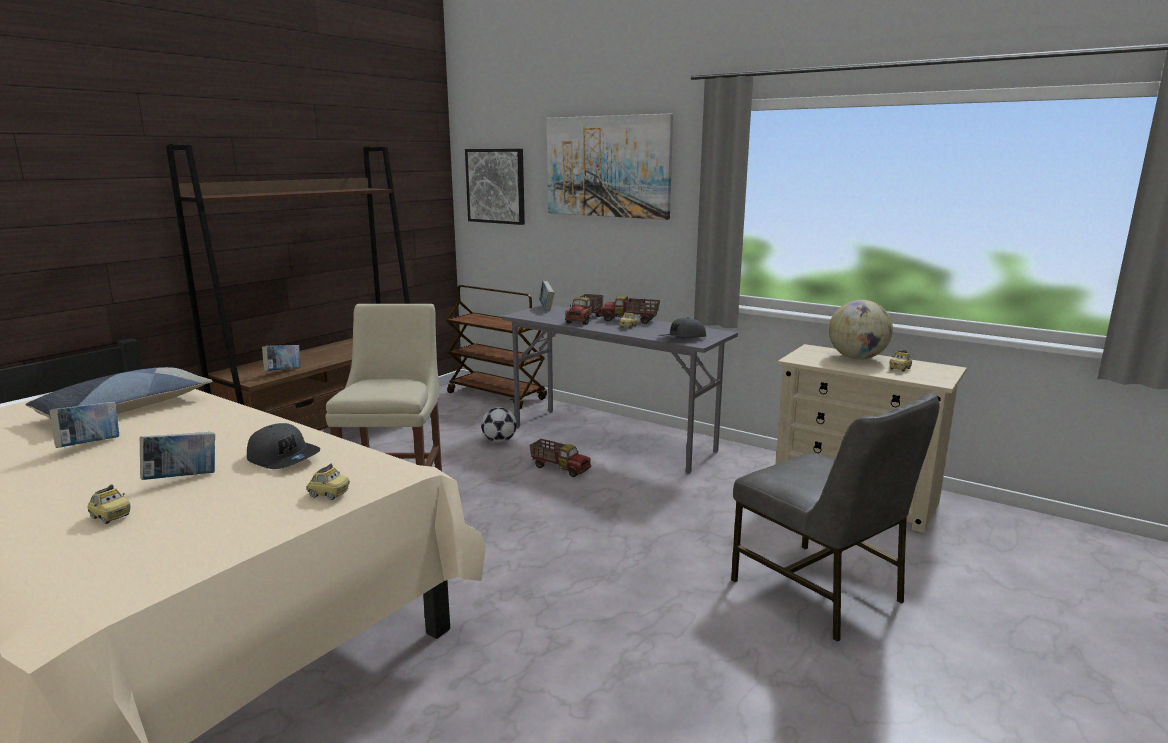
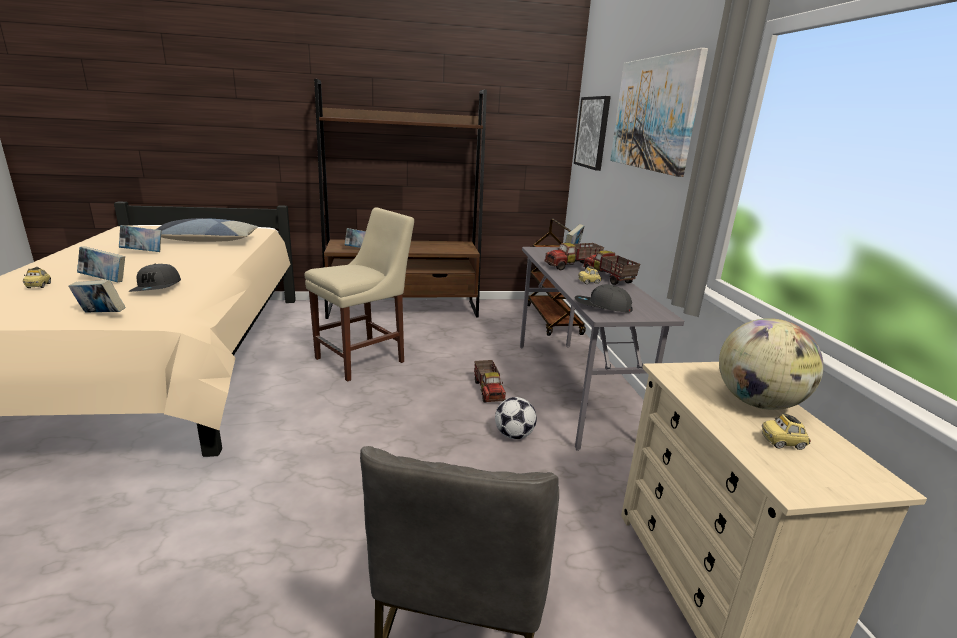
camera: 45 degrees right, 5 degrees up
(328, 494) = (101, 315): toy car -> book
(499, 441) = (490, 352): football -> football (514, 435)

